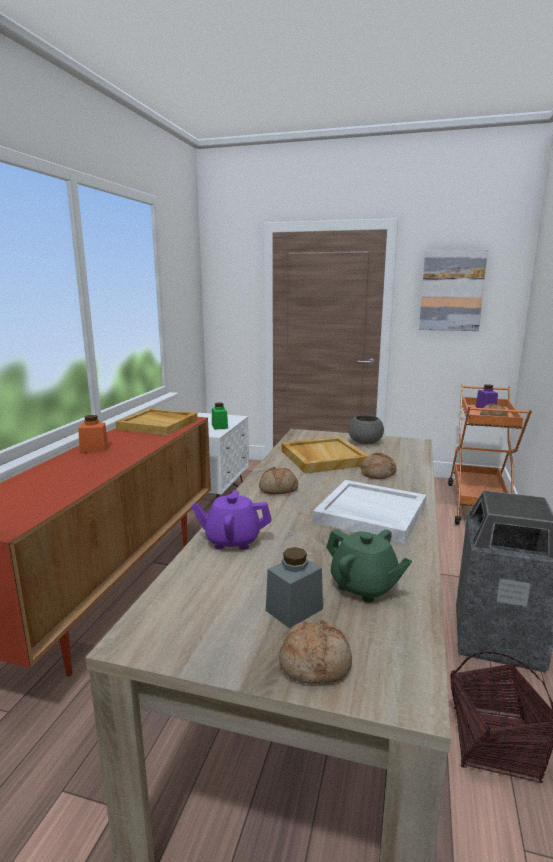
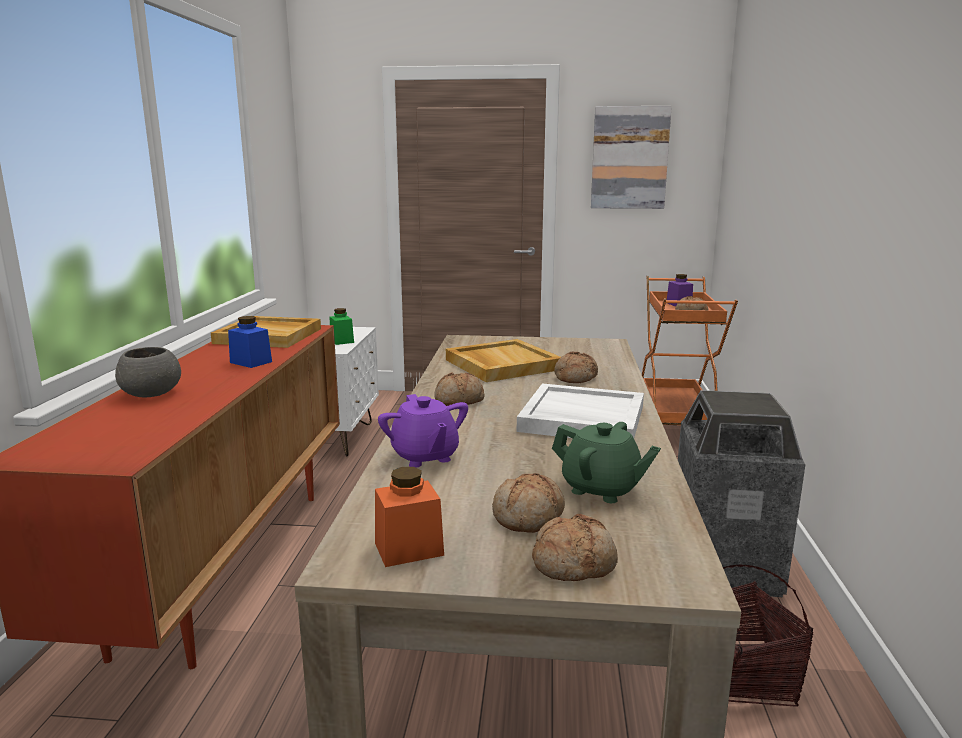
camera: 10 degrees left, 0 degrees up
(94, 449) = (193, 368): orange jar -> orange jar (409, 549)
(136, 447) = (251, 362): none -> blue jar
(232, 540) = (425, 456): purple teapot -> purple teapot turned 105 degrees counterclockwise
(294, 609) = (529, 517): grey jar -> bread
(365, 442) = (547, 346): grey bowl -> grey bowl (150, 394)

